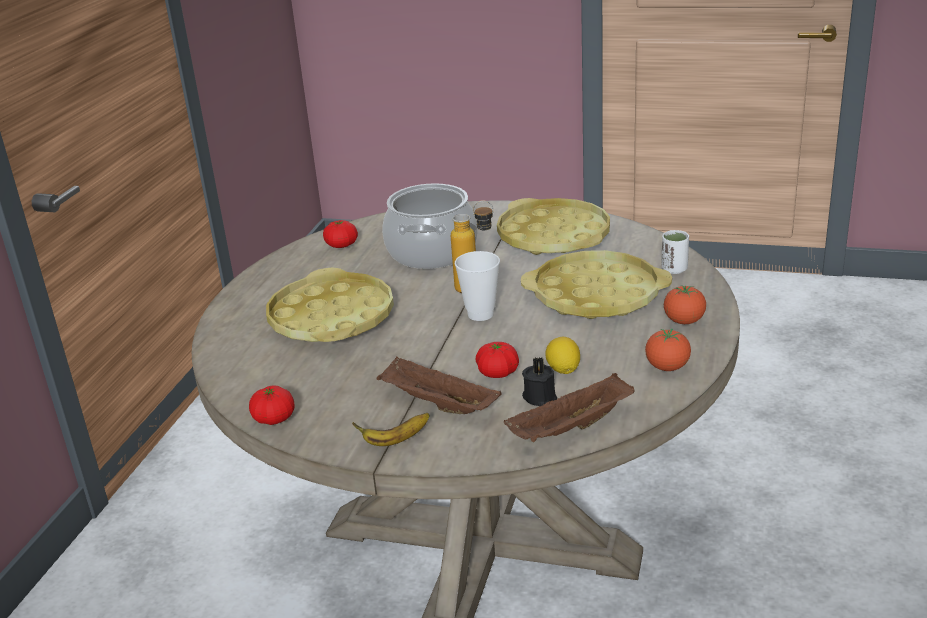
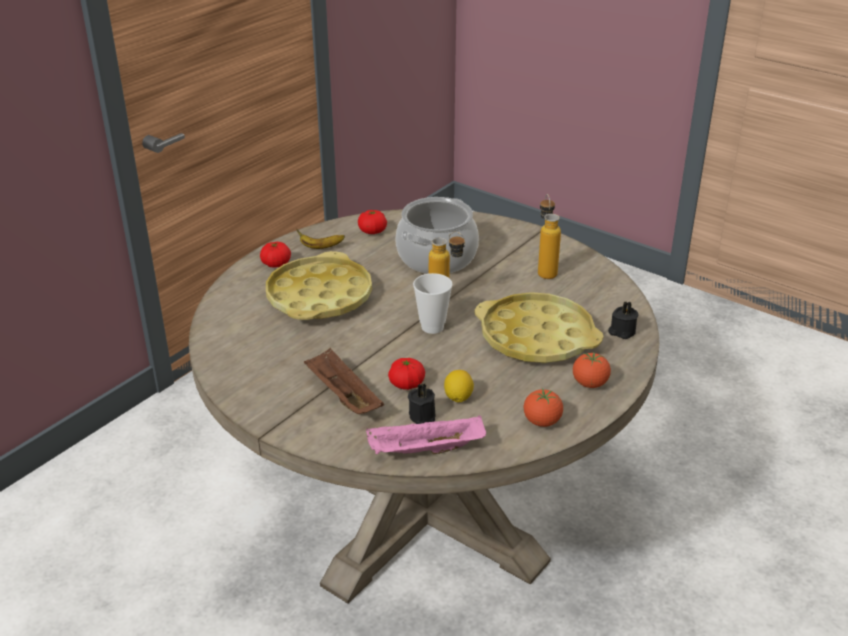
camera: 20 degrees right, 5 degrees up
(274, 418) = (221, 371): tomato -> tomato (276, 264)
(395, 440) = (291, 417): banana -> banana (320, 247)
(553, 236) = (545, 270): yellow tray -> bottle
(571, 429) = (425, 451): brown tray -> pink tray
(674, 269) = (622, 331): white cup -> black candle

